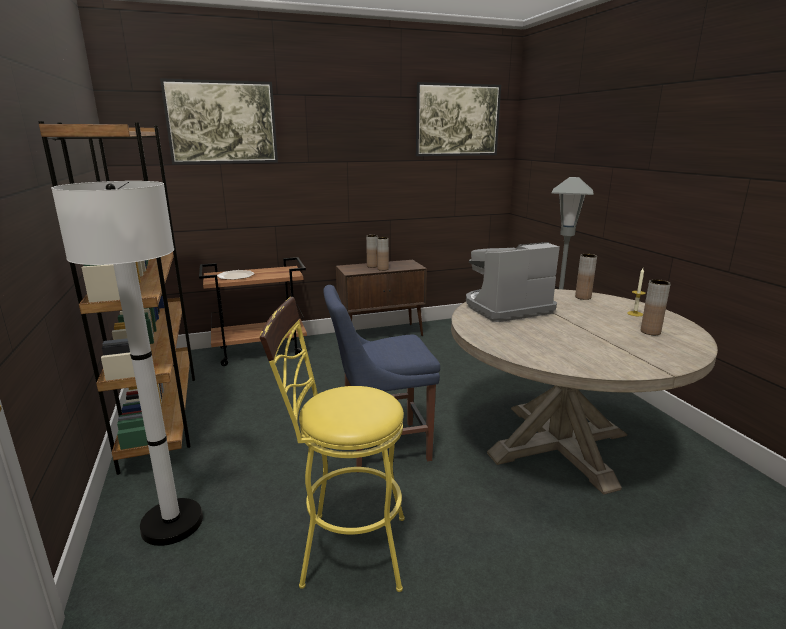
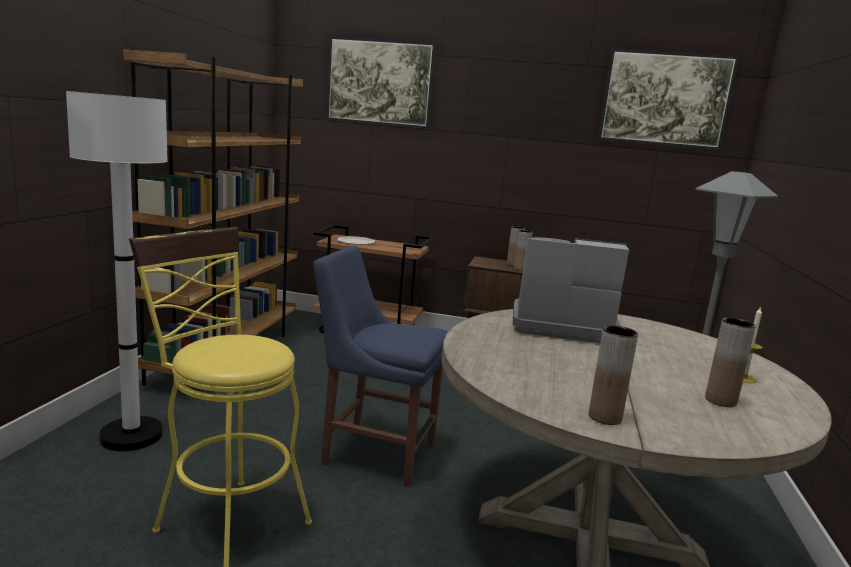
camera: 30 degrees right, 5 degrees down
(583, 297) = (698, 343): brown vase -> brown vase (605, 417)

